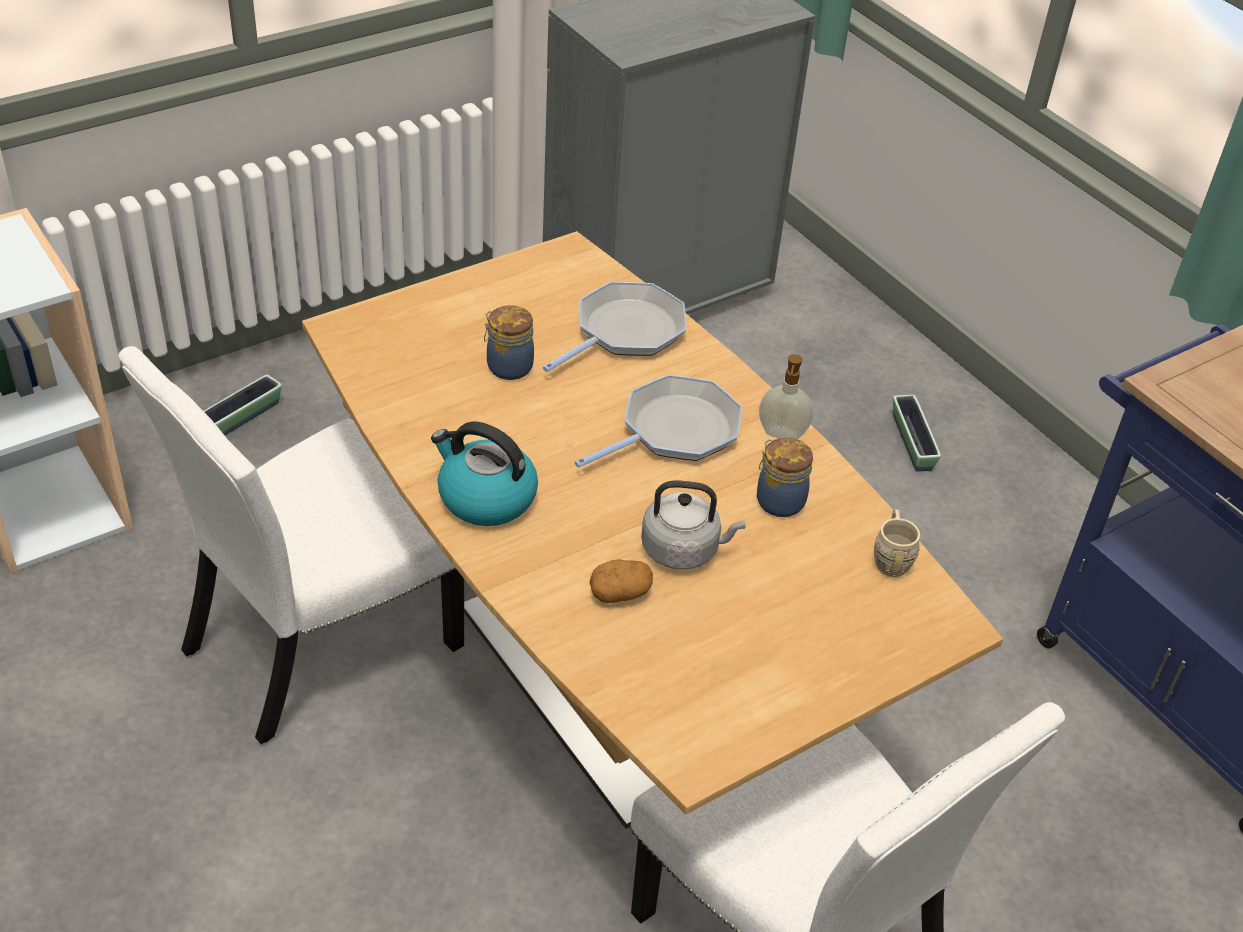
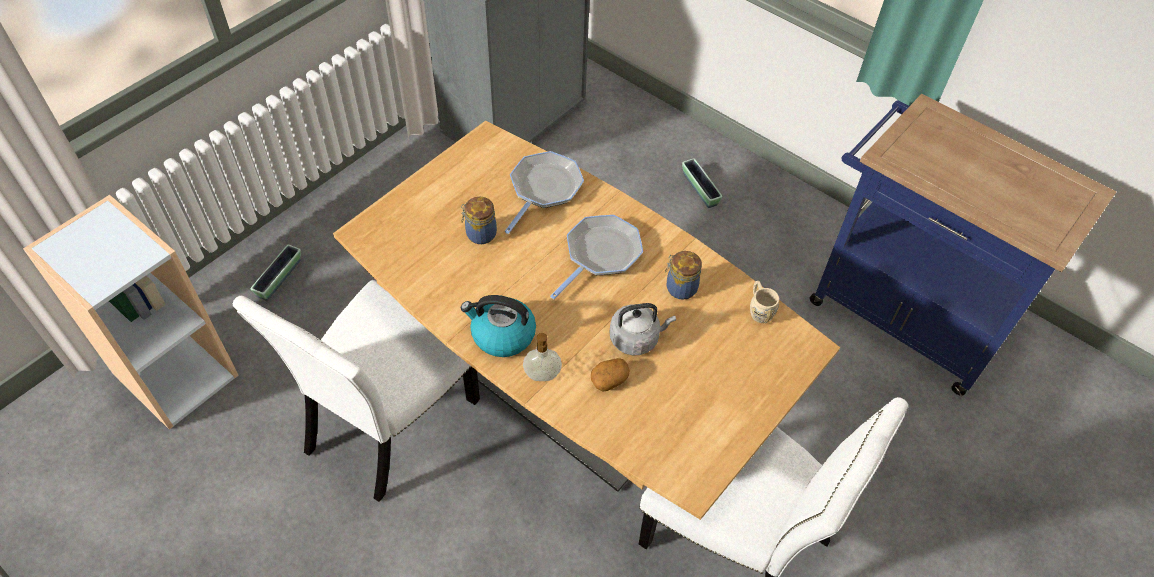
camera: 15 degrees left, 10 degrees up
(781, 435) = (665, 240): soap dispenser -> soap dispenser (542, 376)

